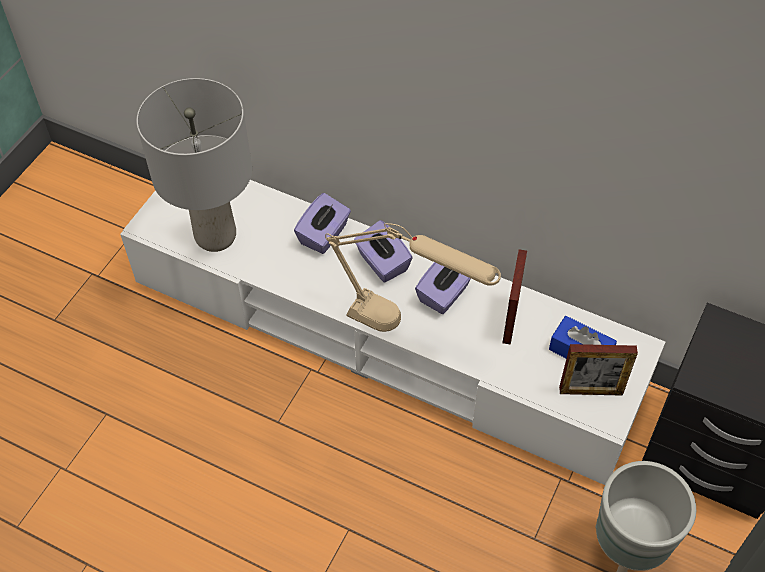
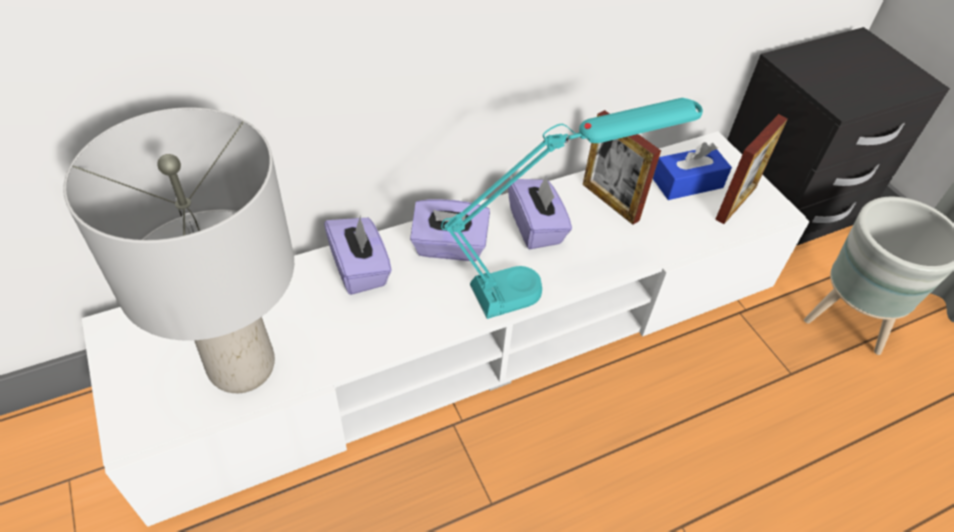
camera: 55 degrees left, 5 degrees down
(406, 328) = (550, 280): beige table lamp -> turquoise table lamp

